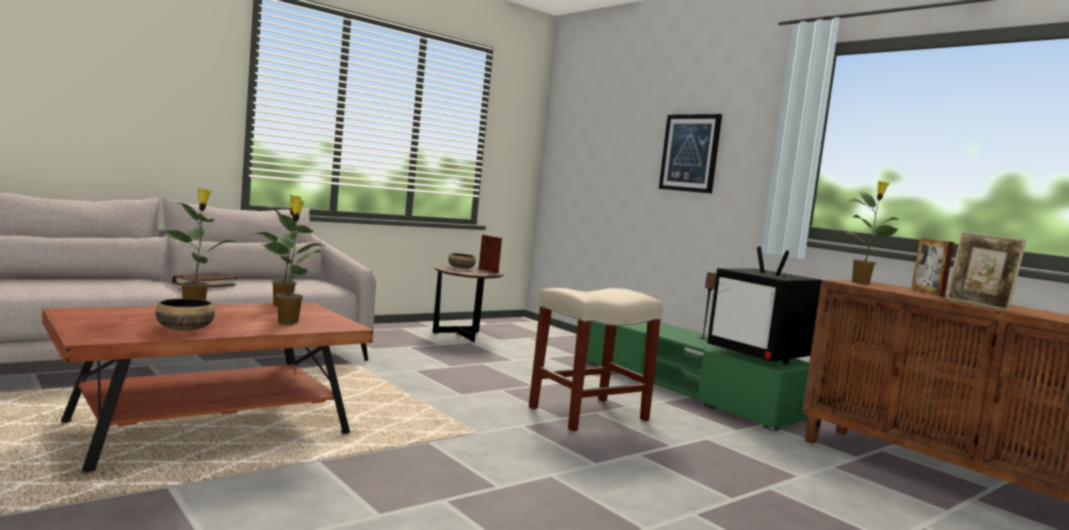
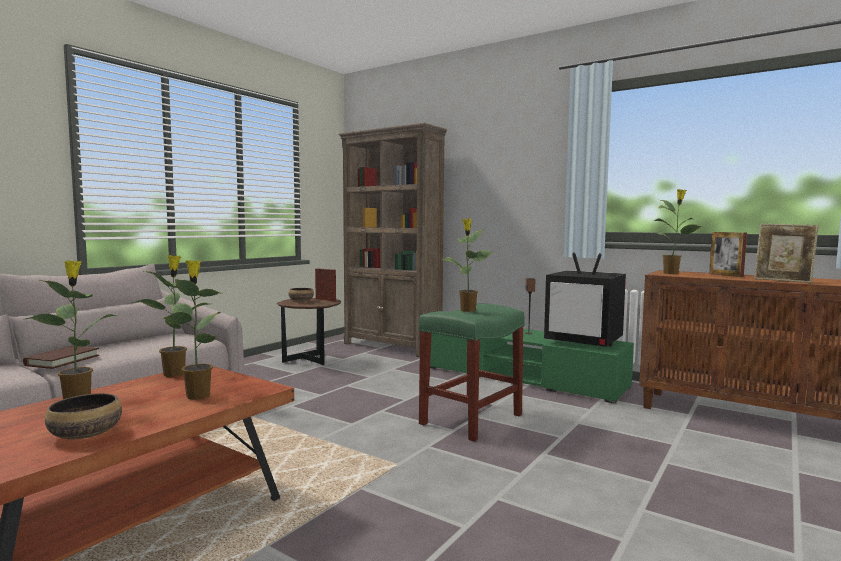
camera: 15 degrees left, 0 degrees up
(564, 337) = (392, 347): none -> brown bookcase
(587, 414) = (471, 420): beige stool -> green stool
(595, 292) = (467, 310): none -> potted plant
(690, 153) = (486, 181): picture -> none

